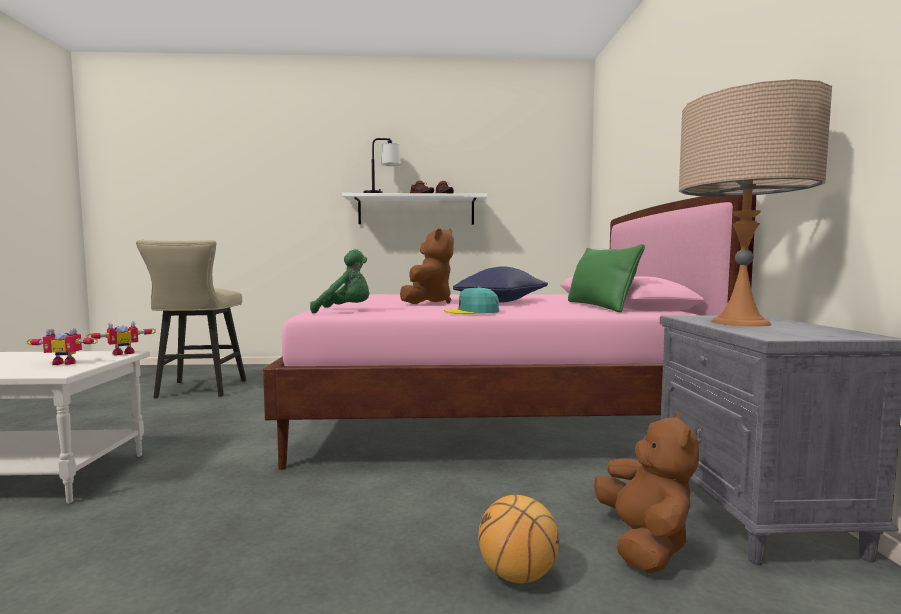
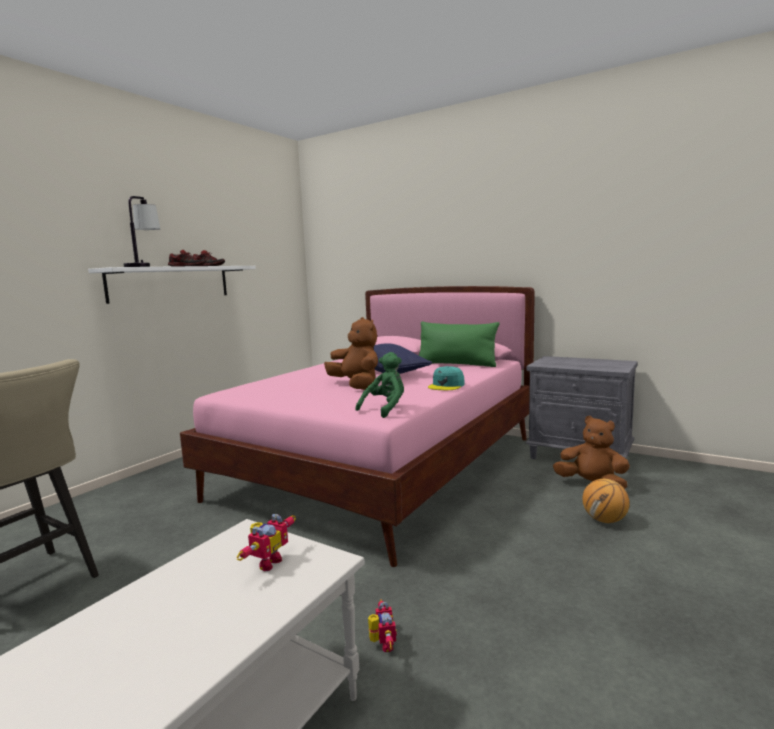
camera: 55 degrees left, 5 degrees up
(123, 353) = (245, 531): toy robot -> toy robot (382, 645)
(740, 323) = (571, 363): beige table lamp -> none

